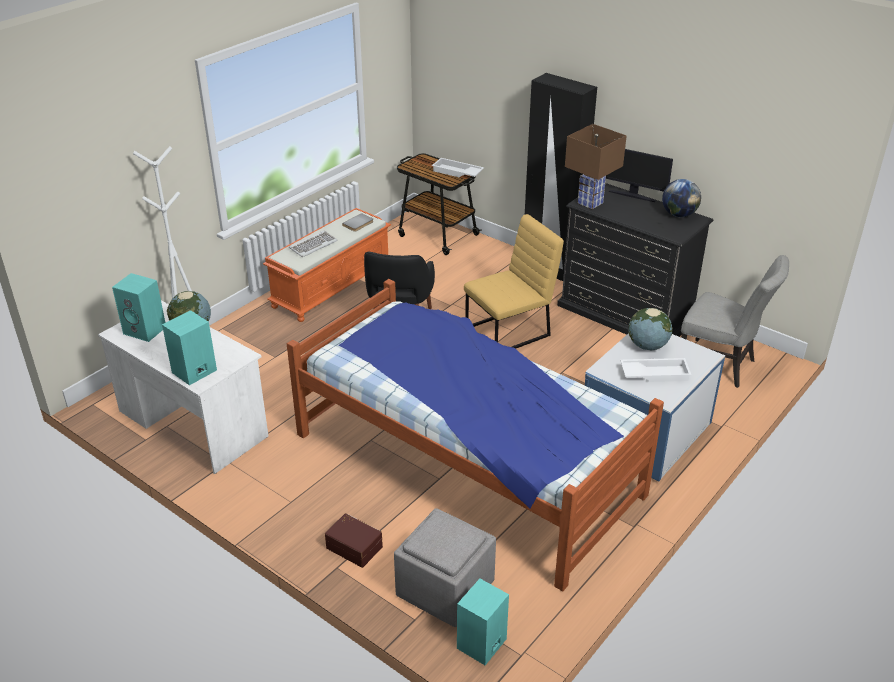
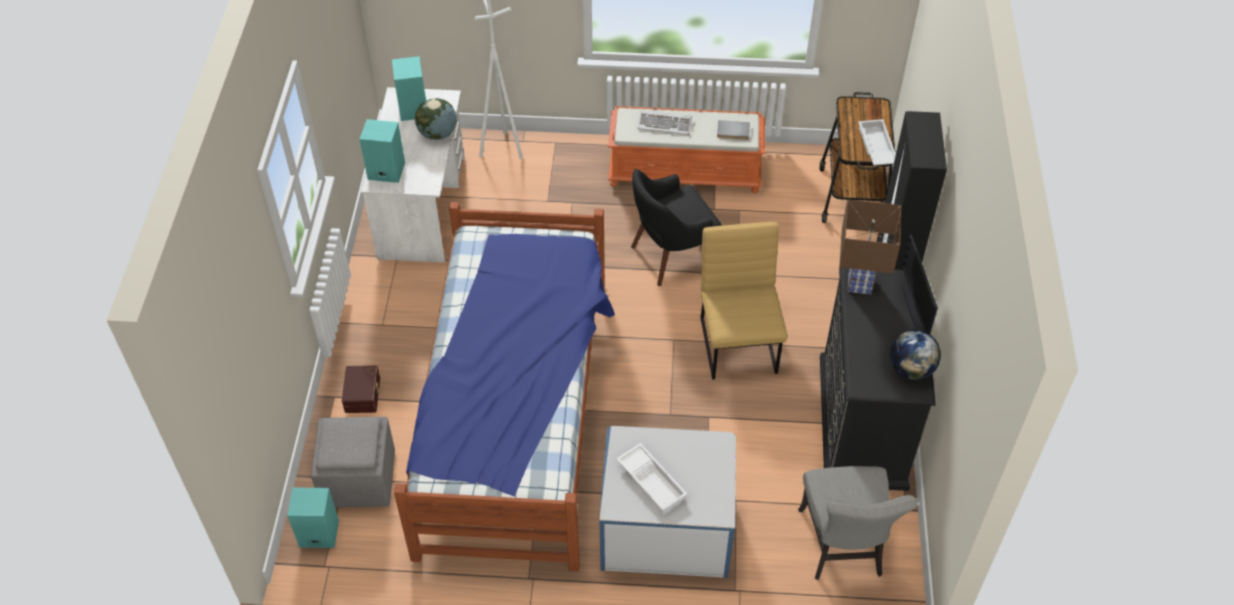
camera: 55 degrees right, 15 degrees up
(510, 331) = (738, 342): yellow chair -> yellow chair turned 120 degrees counterclockwise
(647, 346) = (695, 455): globe -> none

